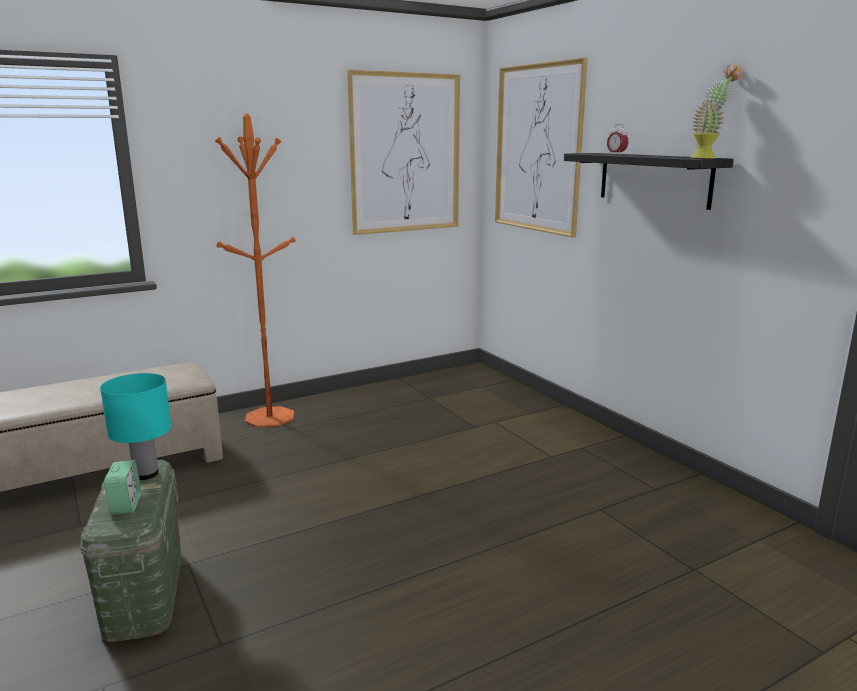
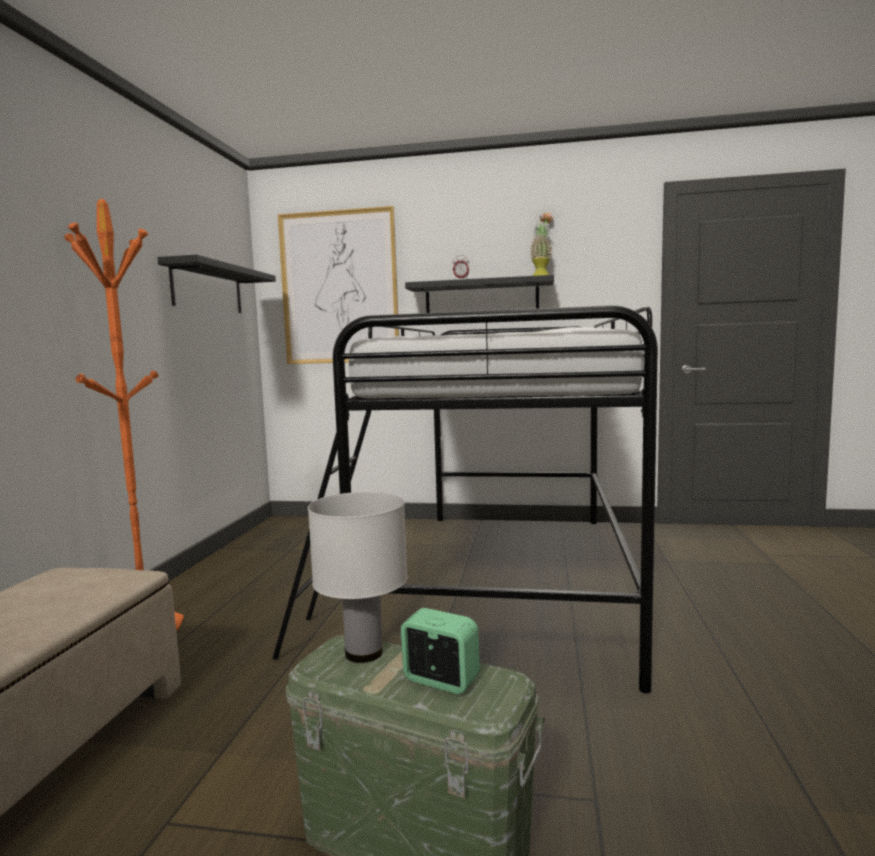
camera: 50 degrees left, 10 degrees down
(145, 474) = (363, 653): turquoise table lamp -> white table lamp
(405, 153) = (208, 289): picture -> black shelf
(504, 496) = (502, 578): none -> black bed

